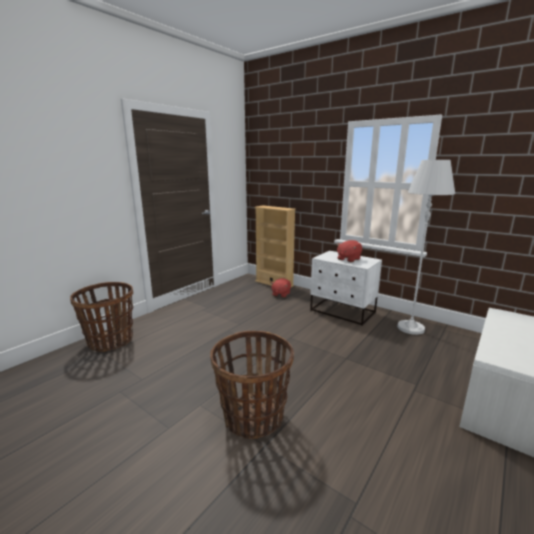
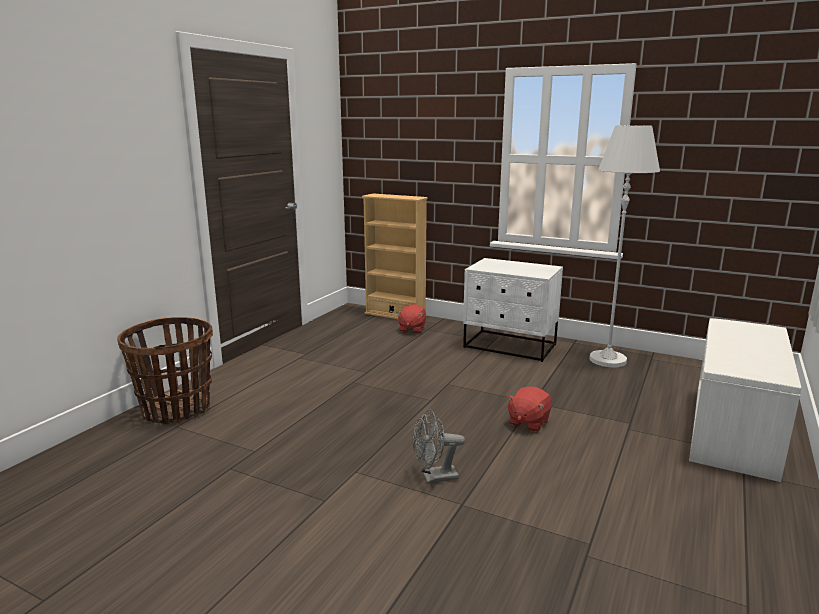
camera: 10 degrees left, 0 degrees up
(253, 417) = (434, 478): basket -> grey fan
(348, 259) = (517, 268): red plush toy -> red plush toy (528, 422)

